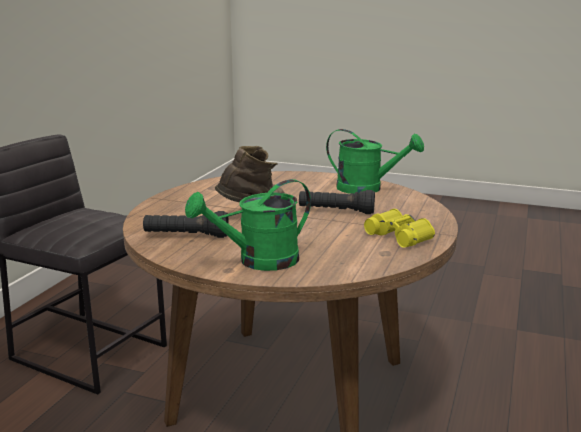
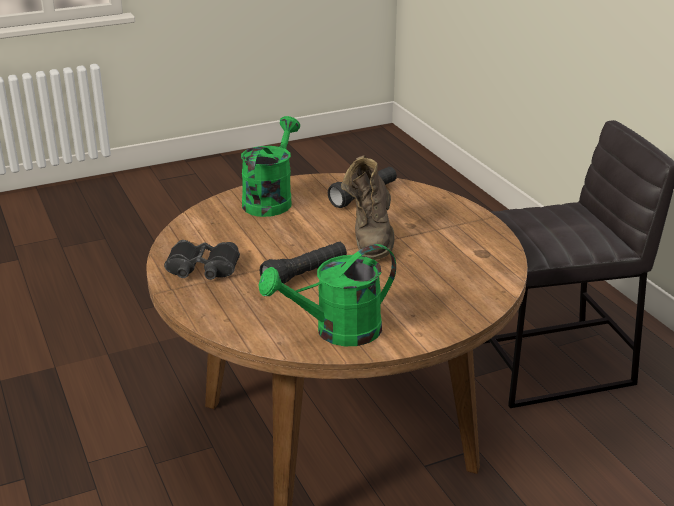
camera: 135 degrees right, 10 degrees up
(400, 236) = (202, 269): yellow binoculars -> black binoculars

